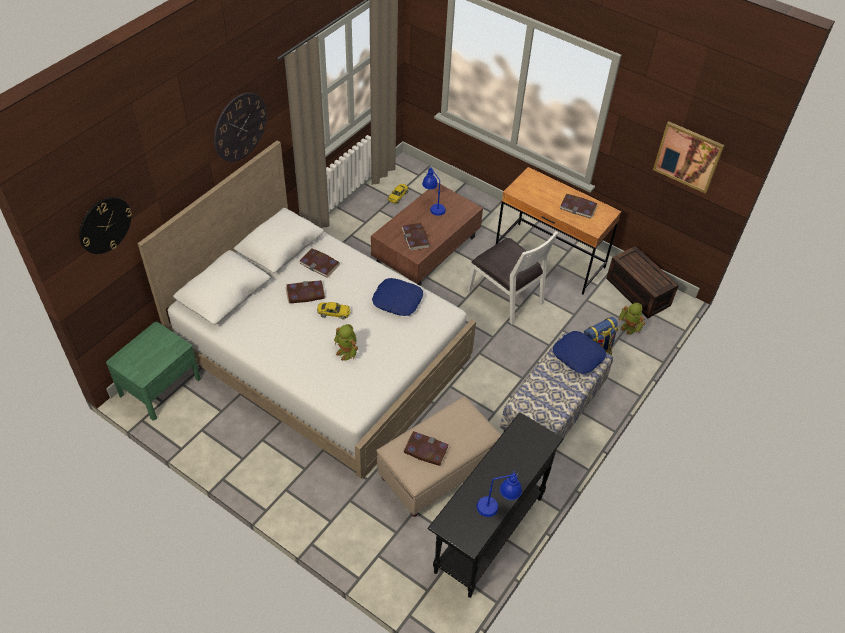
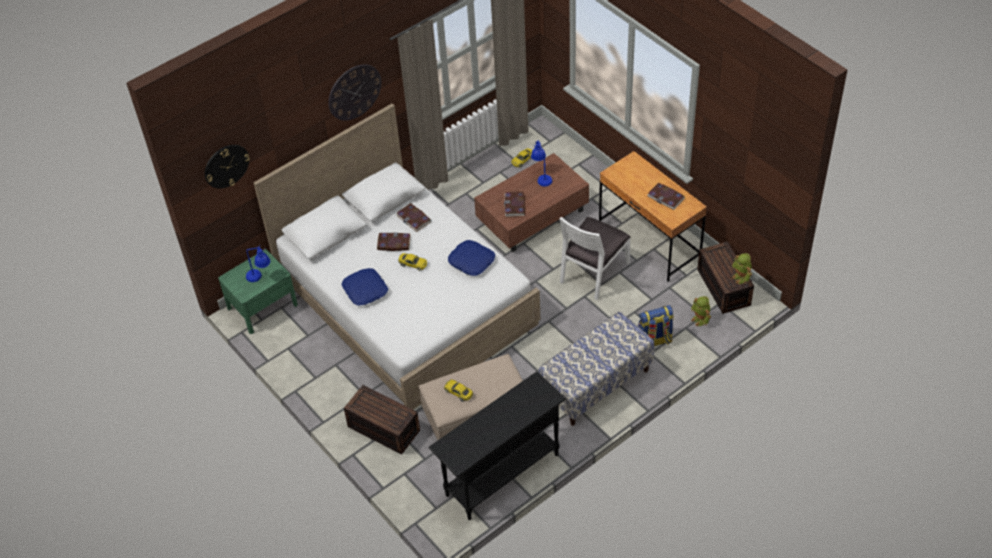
camera: 20 degrees right, 0 degrees up
(337, 505) = (382, 429): none -> brown storage box
(347, 352) = (413, 299): toy robot -> toy robot (741, 277)
(426, 450) = (458, 392): book -> yellow toy car
(497, 506) = (489, 441): blue table lamp -> blue table lamp (260, 277)
(506, 296) = (593, 272): white chair -> white chair turned 60 degrees clockwise
(578, 355) = (621, 335): blue pillow -> blue pillow (365, 290)
(688, 156) = (756, 165): picture -> none

